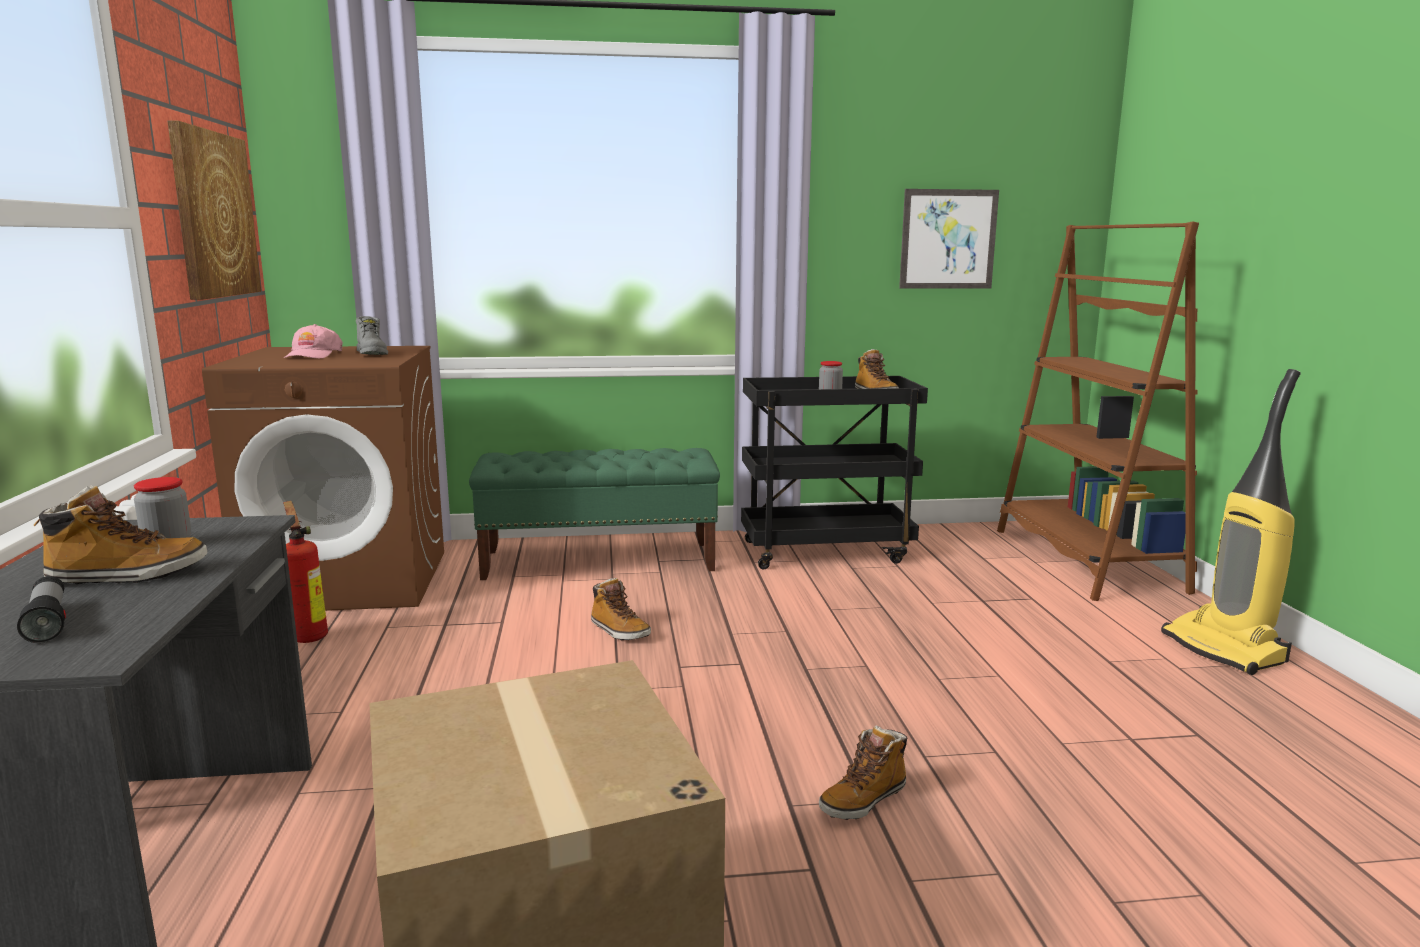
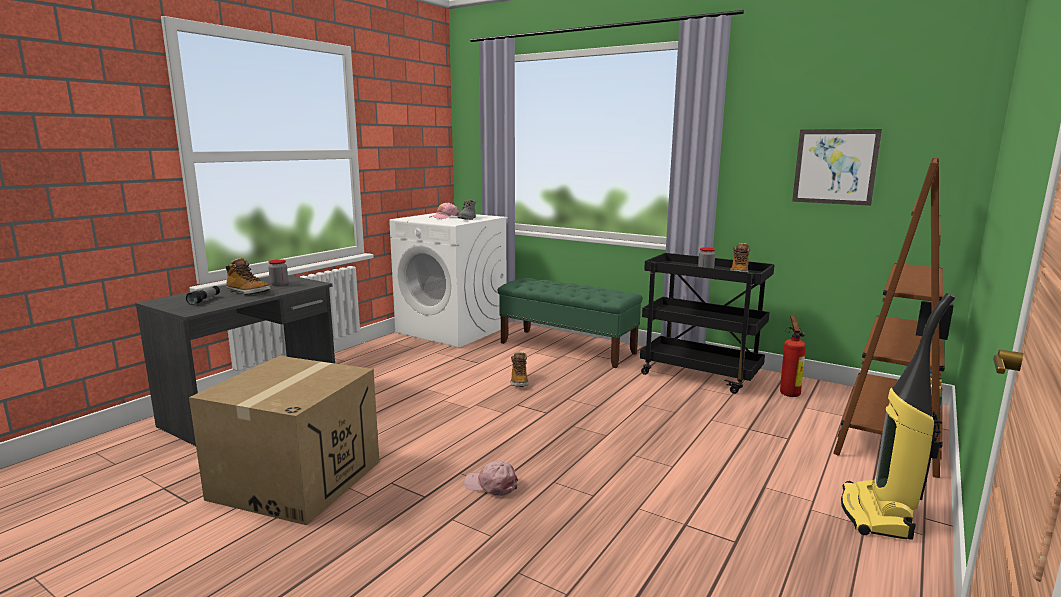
camera: 40 degrees right, 0 degrees up
(213, 214) = (414, 149): picture -> none
(309, 636) = (405, 347): fire extinguisher -> fire extinguisher (789, 393)
(351, 580) = (452, 330): brown washing machine -> white washing machine
(863, 800) = (491, 484): boot -> pink cap

